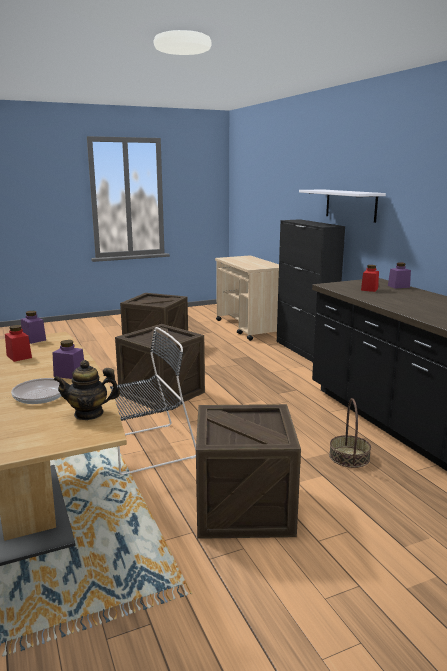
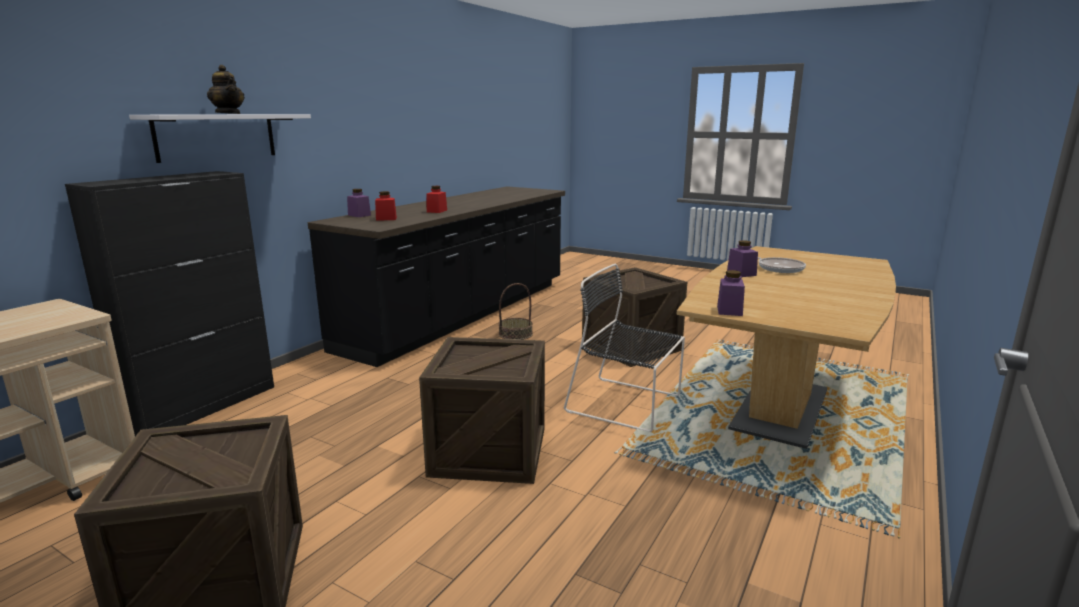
camera: 125 degrees left, 0 degrees up
(19, 356) = (768, 297): red jar -> red jar (437, 211)
(89, 414) = (760, 255): teapot -> teapot (228, 114)

